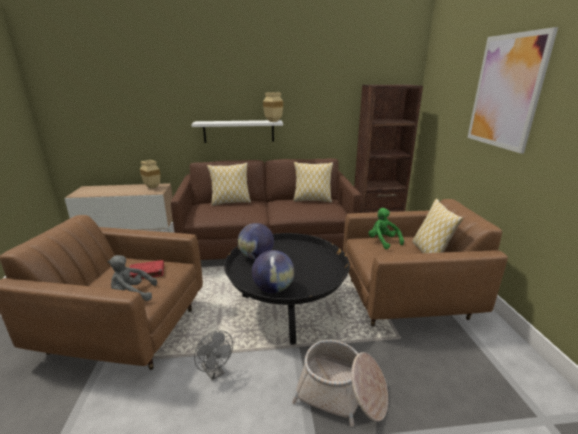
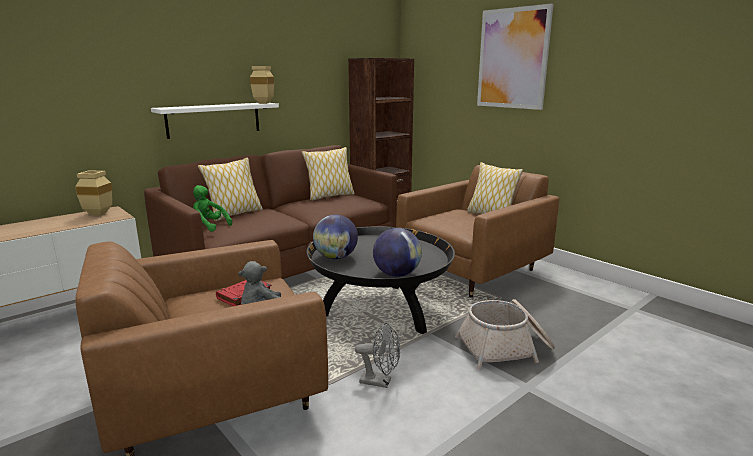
camera: 35 degrees left, 5 degrees down
(383, 241) = (444, 215): green plush toy -> green plush toy (207, 226)

